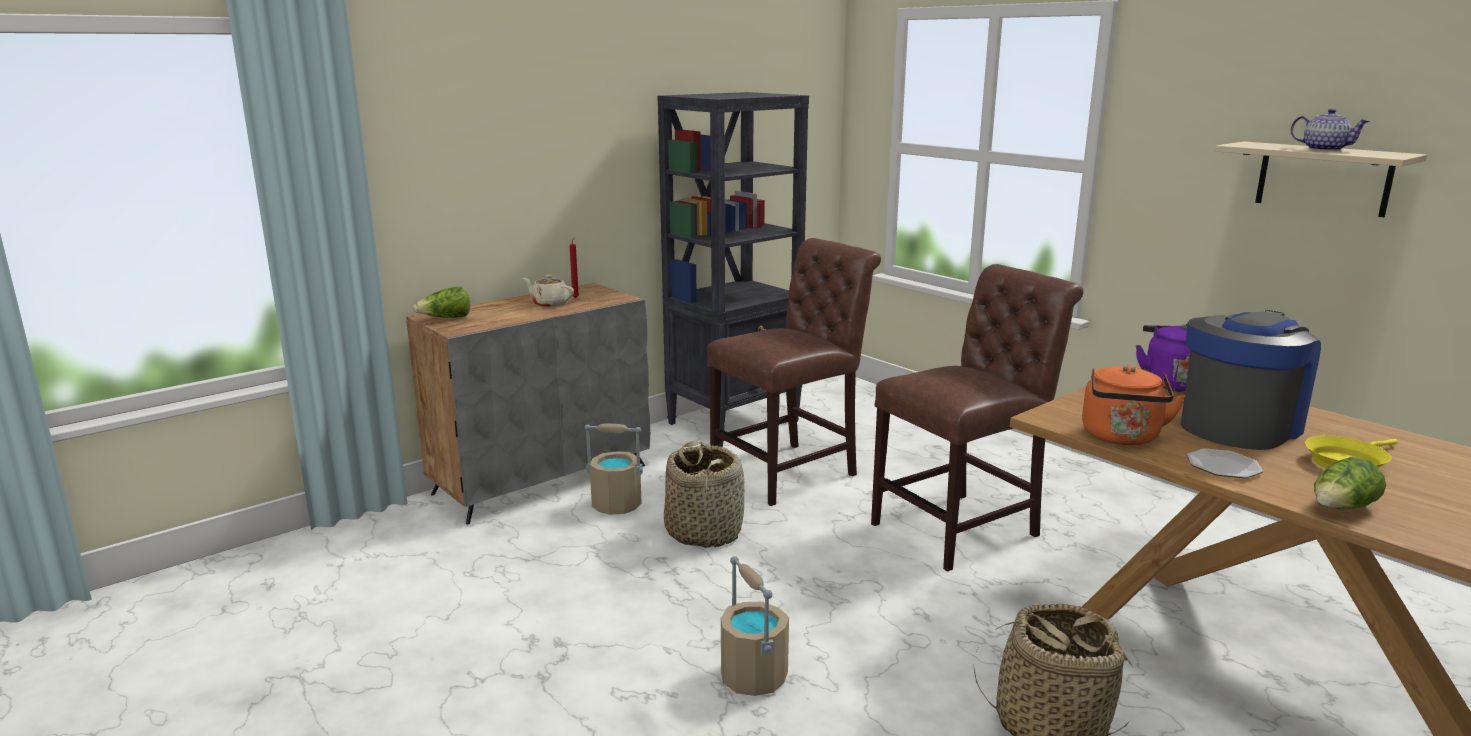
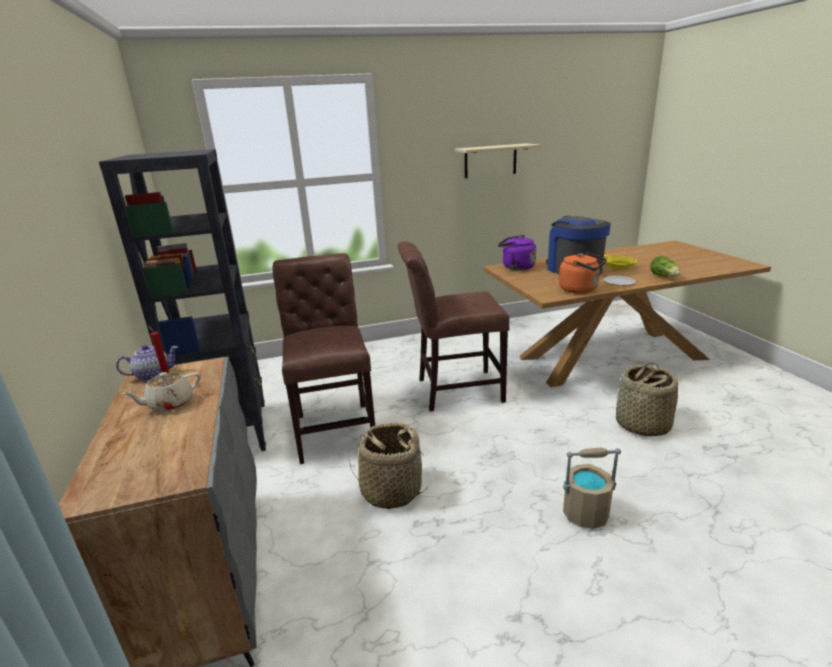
camera: 65 degrees left, 5 degrees up
(446, 318) = (120, 482): lettuce -> none
(616, 505) = (310, 531): beige bucket -> none
(963, 528) = (454, 390): brown chair -> brown chair turned 90 degrees counterclockwise
(1324, 149) = (500, 146): teapot -> teapot (153, 375)

